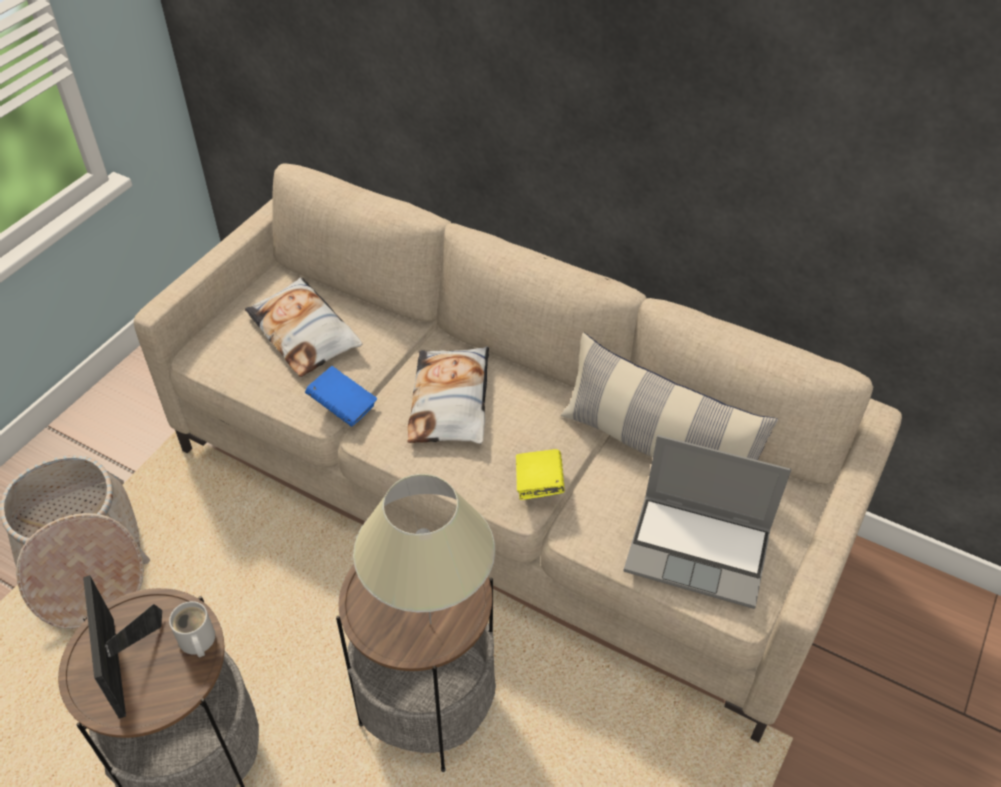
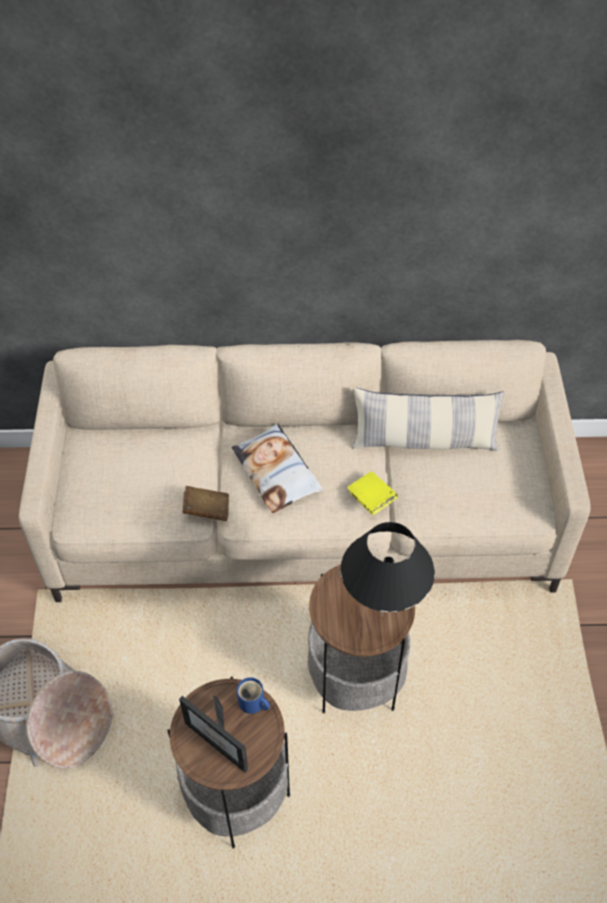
camera: 30 degrees left, 5 degrees up
(196, 642) = (253, 704): white mug -> blue mug
(305, 333) = (138, 471): pillow -> none
(343, 407) = (206, 510): blue book -> brown book
(430, 623) = (381, 616): beige table lamp -> black table lamp
(699, 550) = (491, 493): laptop -> none

